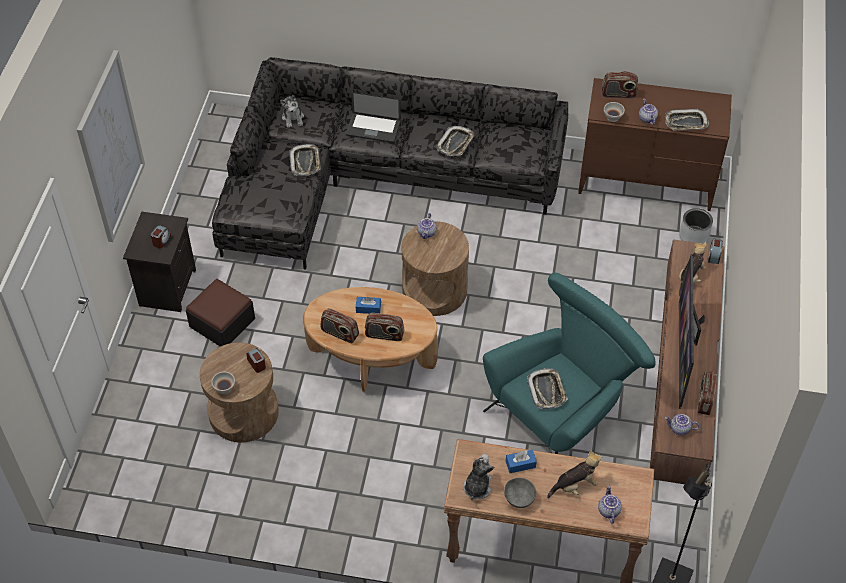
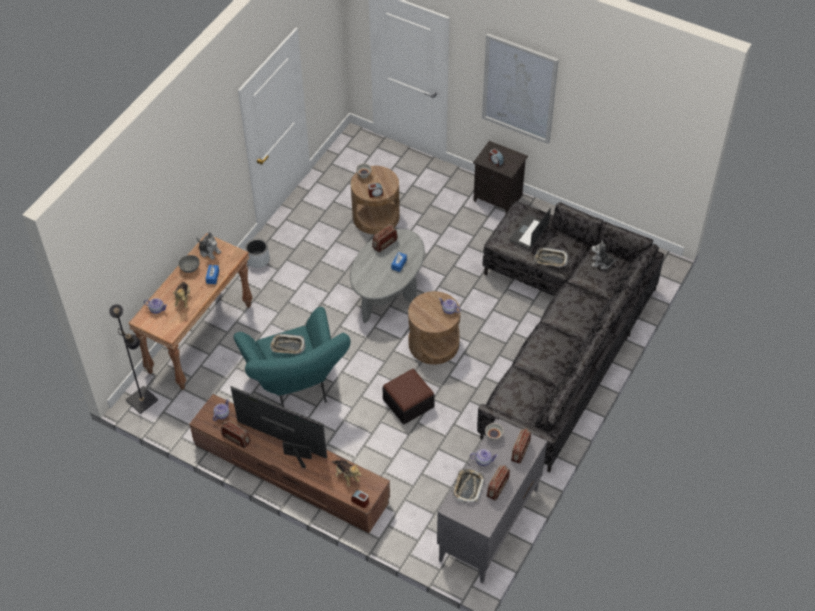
camera: 110 degrees right, 0 degrees up
(222, 322) = (454, 220): ottoman -> ottoman (408, 403)
(371, 359) = (388, 291): brown coffee table -> grey coffee table
(373, 129) = (574, 309): laptop -> laptop (529, 233)
(384, 335) = (372, 267): radio -> radio (497, 487)
(455, 144) = (537, 356): tray -> none
(646, 183) = (488, 525): brown cabinet -> grey cabinet
(693, 236) = (416, 536): grey planter -> grey planter (258, 260)

